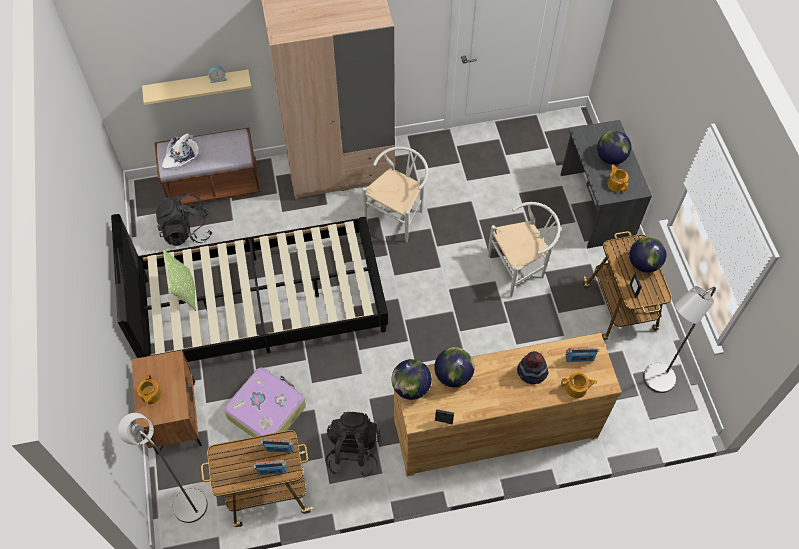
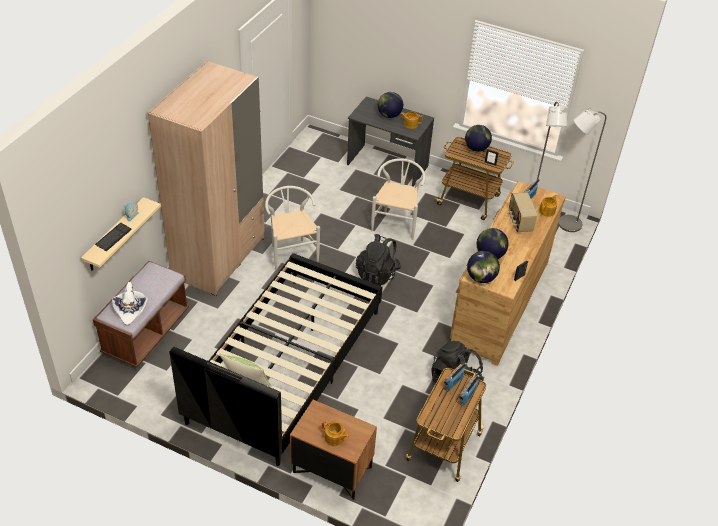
camera: 55 degrees left, 15 degrees down
(182, 87) = (113, 237): none -> keyboard
(185, 501) = (410, 503): grey floor lamp -> grey floor lamp (565, 224)
(186, 231) = (170, 372): black backpack -> black backpack (377, 273)
(266, 410) = (378, 411): suitcase -> none
(531, 372) = (519, 222): hat -> radio

